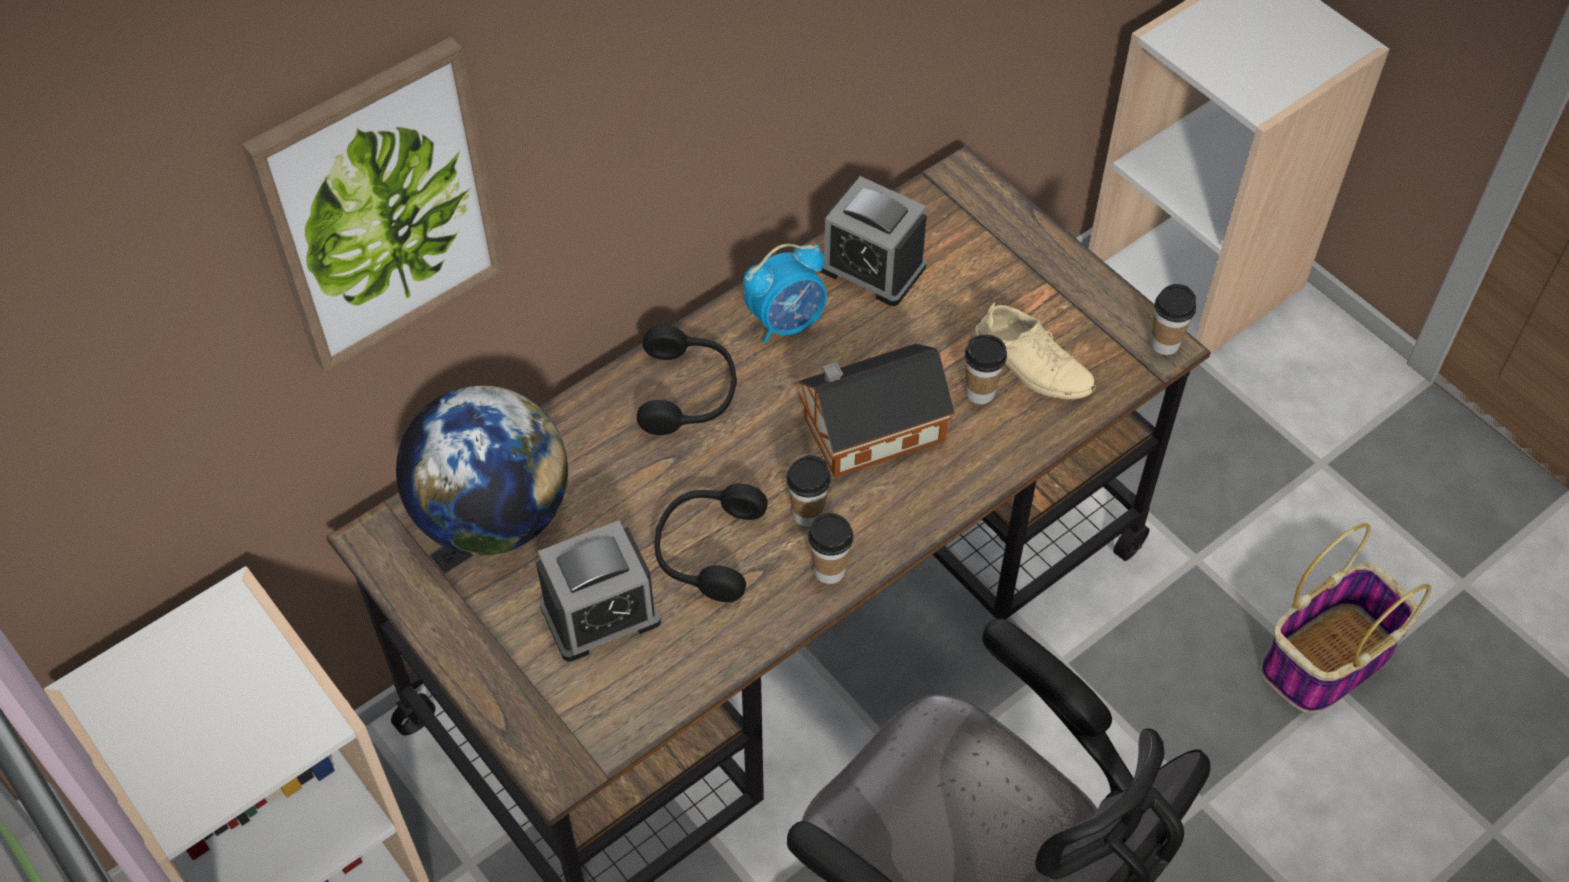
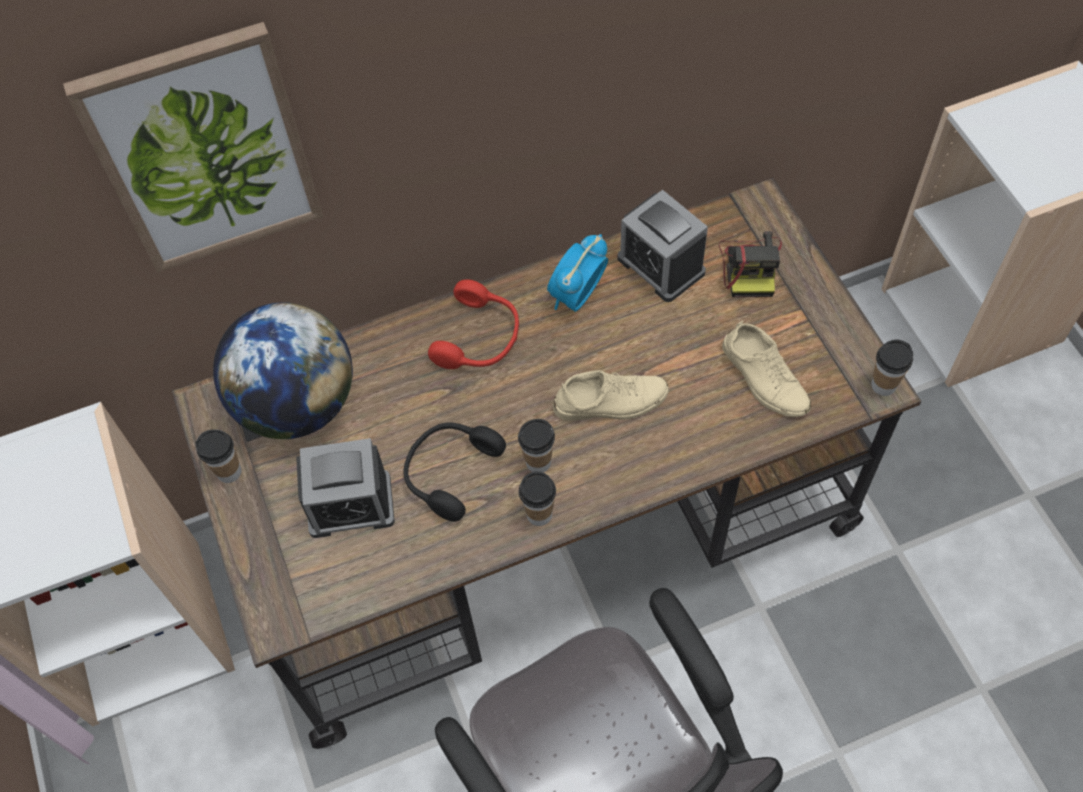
camera: 20 degrees right, 5 degrees up
(689, 392) = (480, 338): black headphones -> red headphones
(787, 322) = (577, 296): alarm clock -> alarm clock turned 135 degrees clockwise
(868, 429) = (610, 402): toy house -> beige shoe
(974, 247) = (750, 266): none -> camera
(980, 392) = (713, 392): cup -> cup (229, 472)
(1326, 661) = (979, 663): basket -> none

